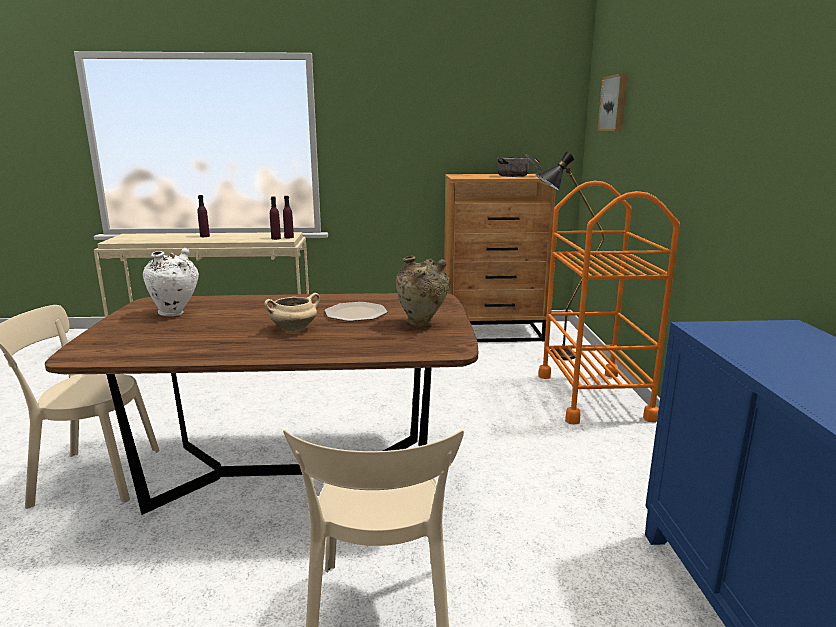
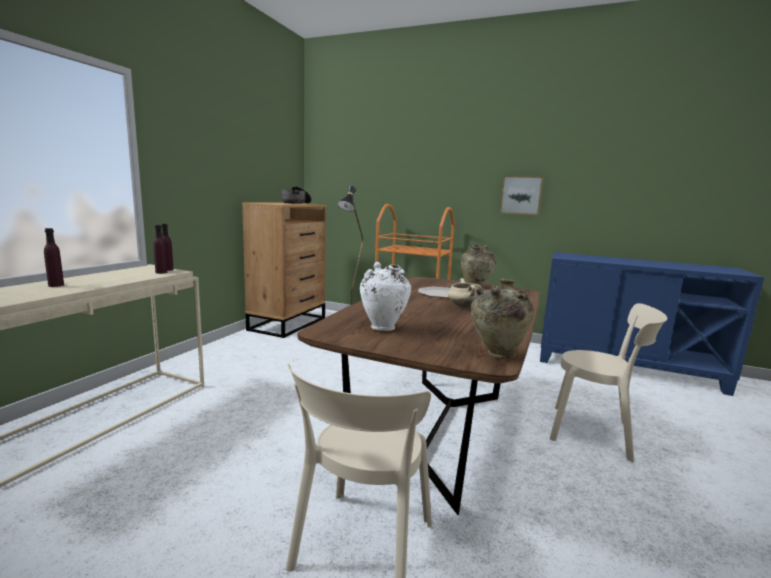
camera: 65 degrees left, 5 degrees down
(101, 356) = (497, 355): none -> beige vase
(615, 103) = (351, 157): picture -> picture (521, 195)

